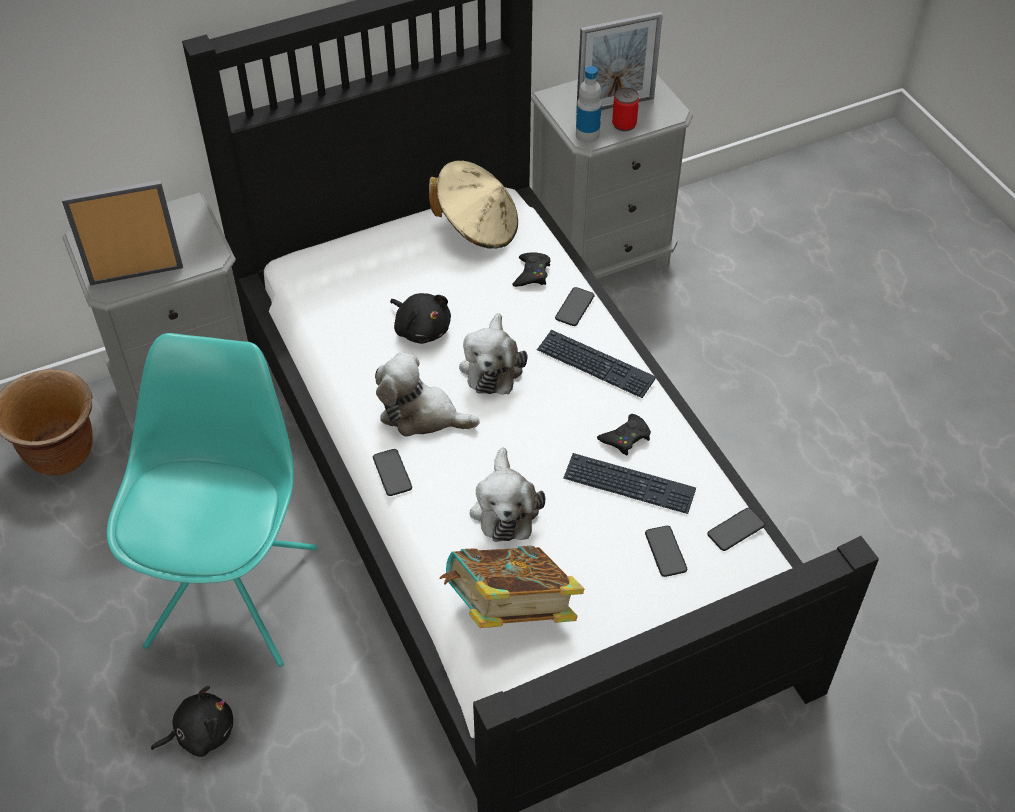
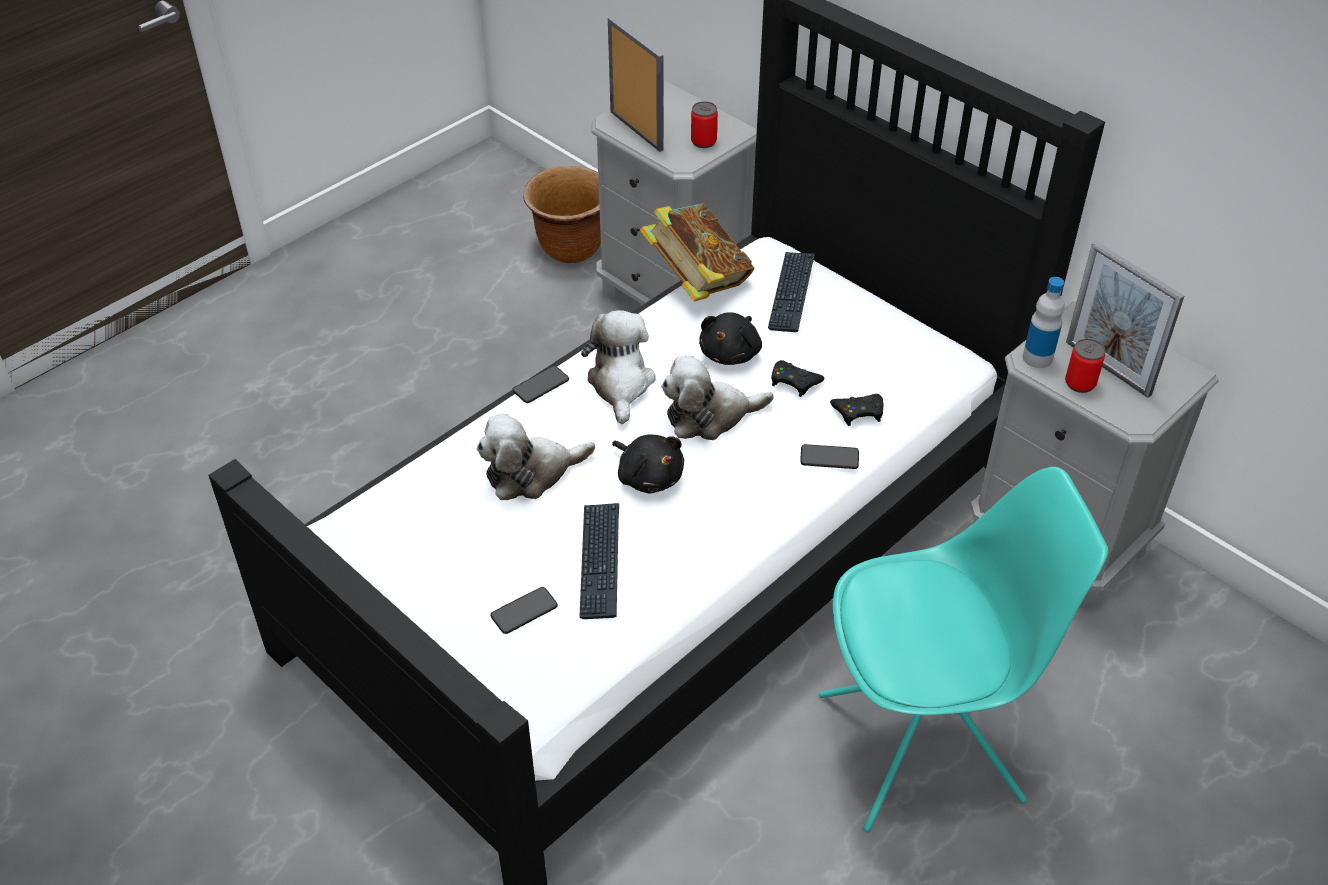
camera: 70 degrees right, 5 degrees down
(188, 233) = (703, 141): none -> can
(201, 733) = (330, 425): black plush toy -> black plush toy (648, 476)
(234, 593) = (474, 398): turquoise chair -> turquoise chair (924, 747)
(477, 227) = (900, 353): beige hat -> none
(510, 610) = (410, 509): book -> book (697, 281)
(595, 365) = (753, 495): keyboard -> keyboard (791, 293)
(625, 437) = (664, 543): black game controller -> black game controller (794, 381)
(735, 530) = (576, 666): phone -> none

